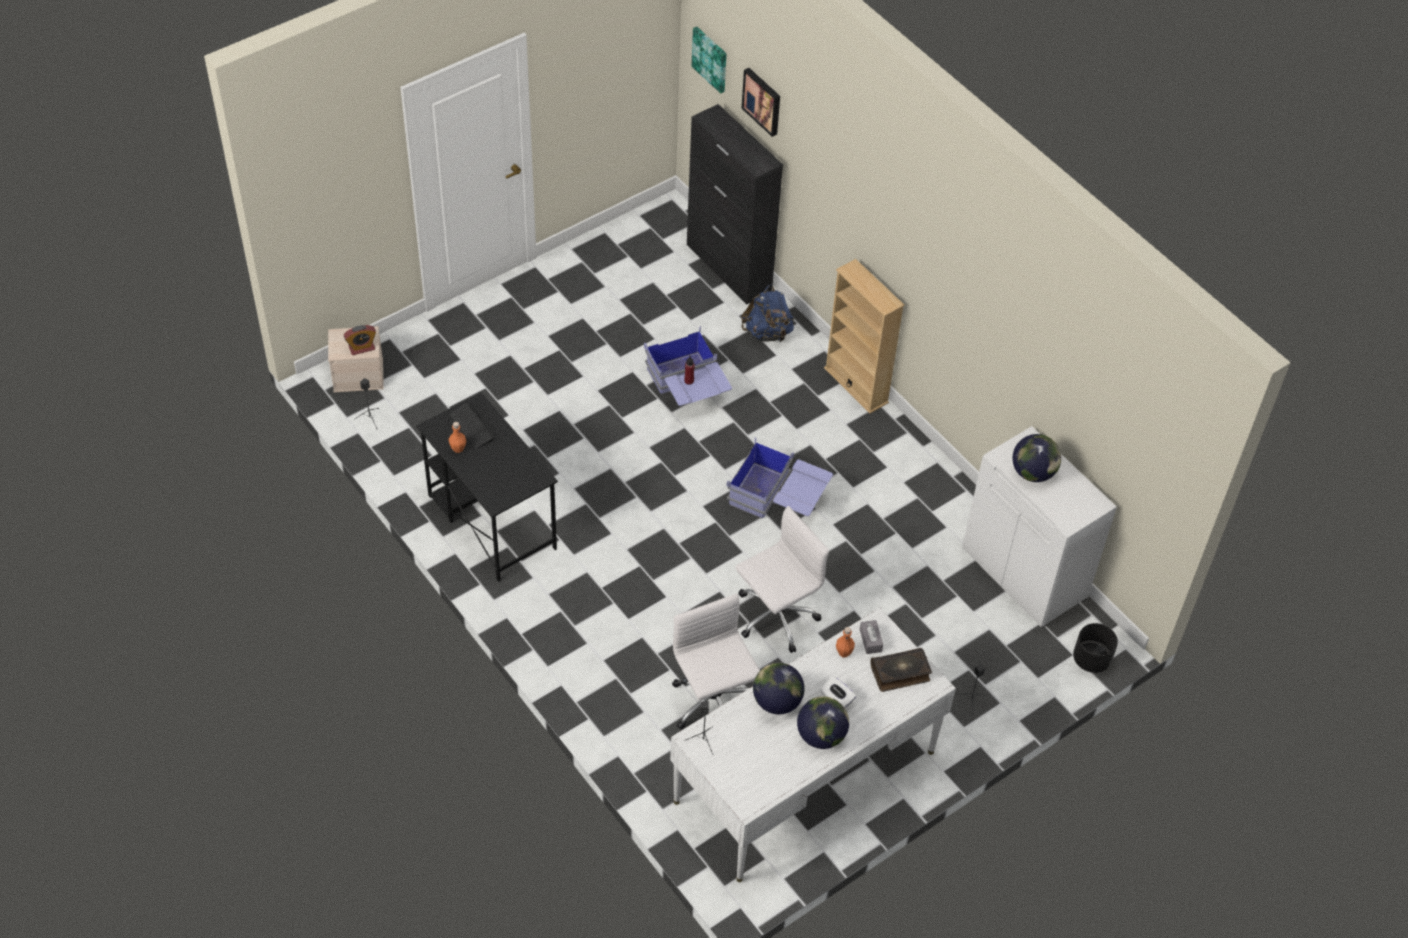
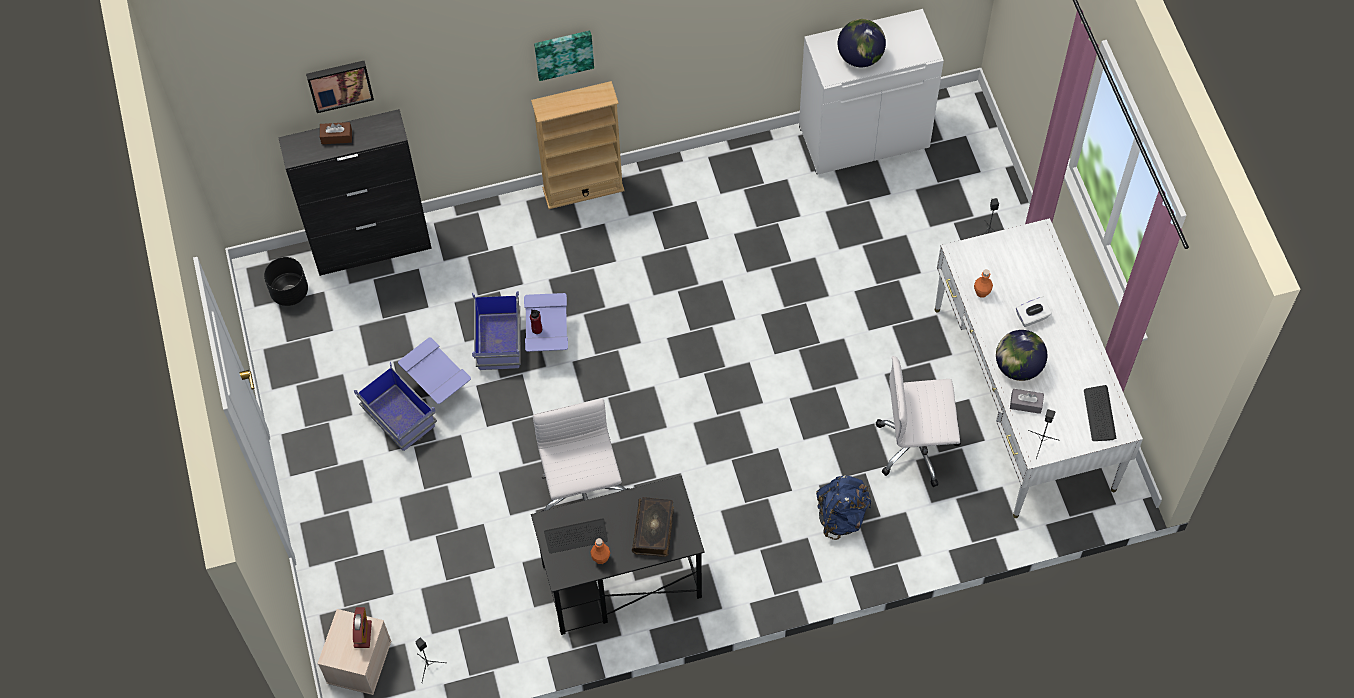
camera: 65 degrees left, 10 degrees up
(711, 59) = (242, 111): picture -> picture (563, 53)
(736, 136) = (336, 137): none -> brown tissue box
(755, 782) = (1099, 414): none -> keyboard
(767, 333) = (479, 243): blue backpack -> blue backpack (842, 516)
(775, 617) = (837, 360): white office chair -> white office chair (583, 494)
(778, 500) = (699, 308): blue storage box -> blue storage box (418, 404)
(821, 735) = (1066, 343): globe -> none
(870, 640) = (975, 266): grey tissue box -> grey tissue box (1026, 404)
(900, 673) = (1020, 255): book -> book (654, 530)
(1091, 659) = (976, 123): black planter -> black planter (289, 291)

